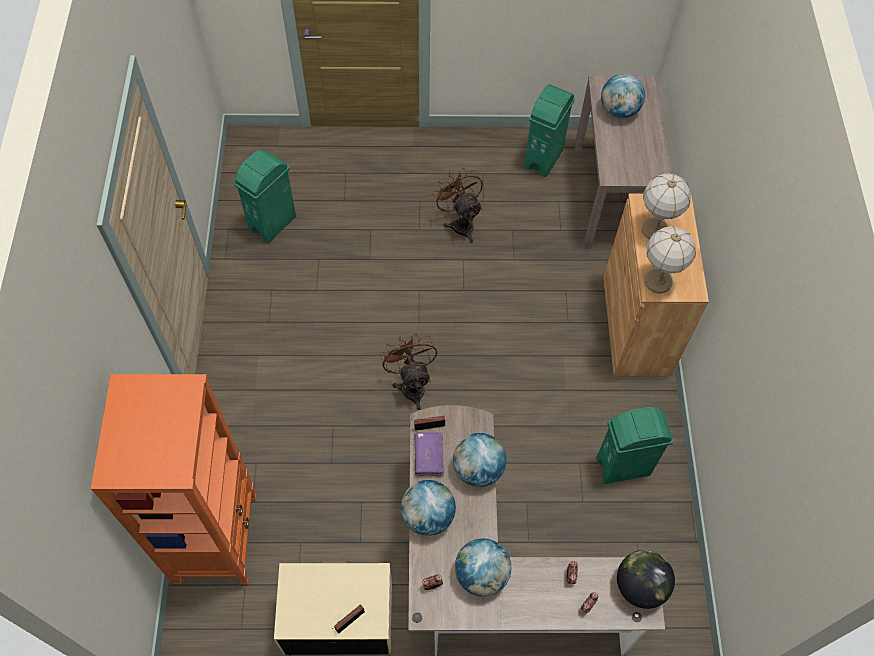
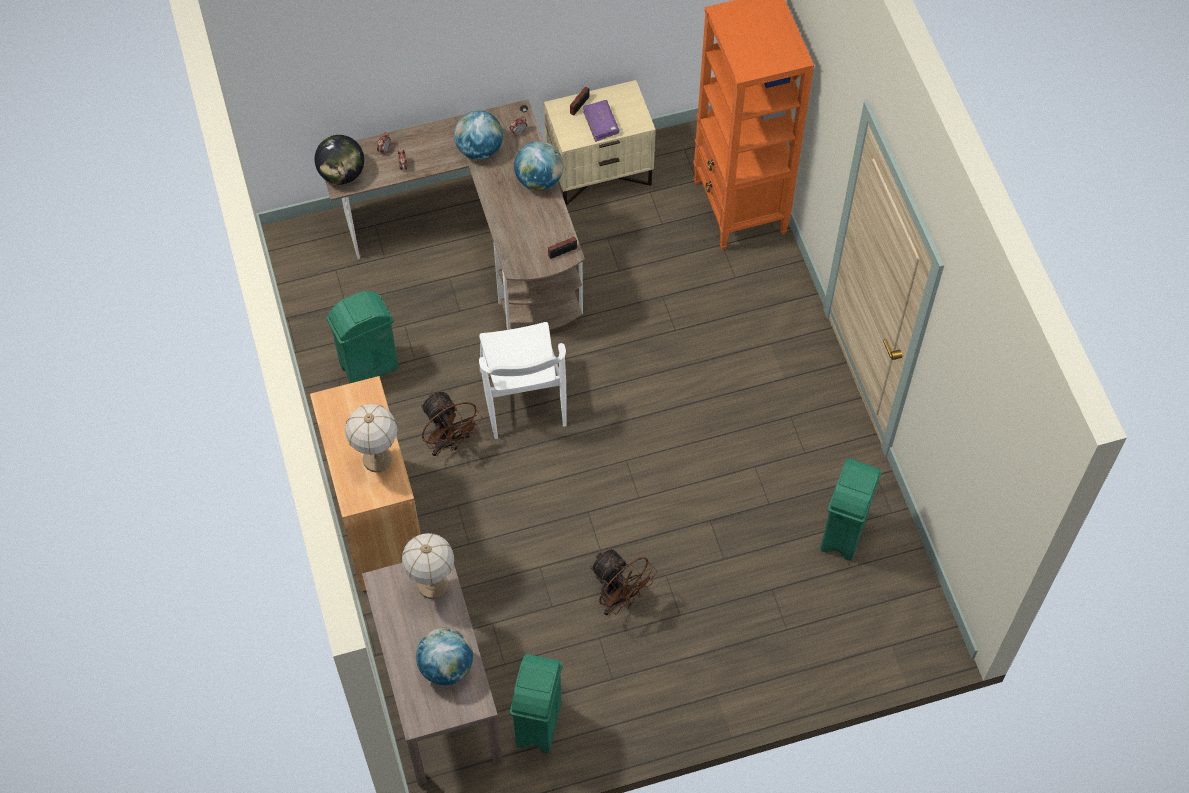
camera: 165 degrees right, 0 degrees up
(411, 384) = (610, 391): brown fan -> brown fan (449, 443)
(429, 456) = (554, 226): purple book -> purple book (601, 124)
(478, 469) = (506, 227): globe -> none
(490, 398) = (522, 398): none -> white chair
(658, 281) = (365, 401): table lamp -> table lamp (432, 585)

